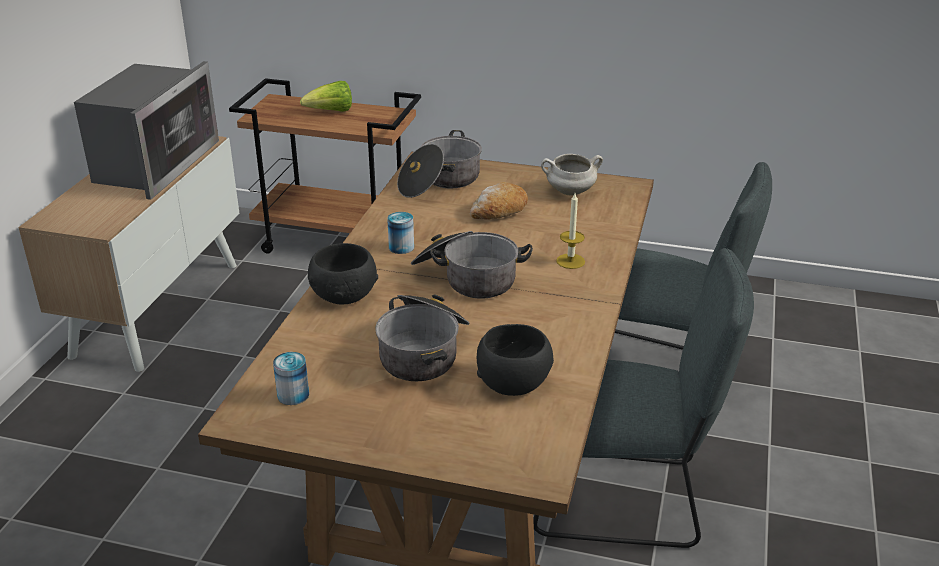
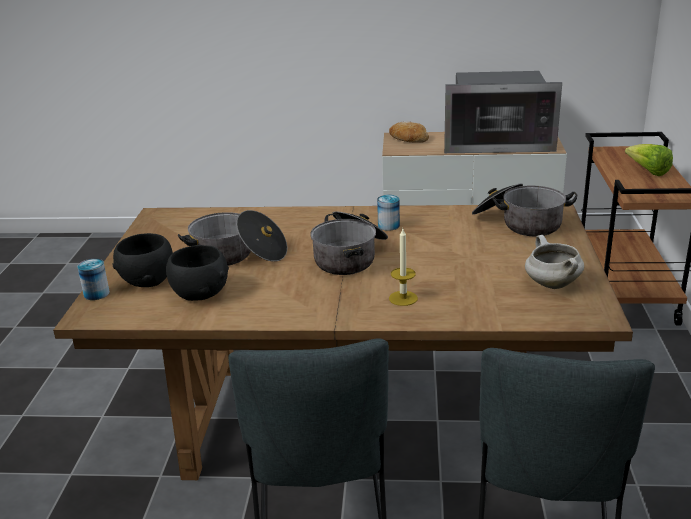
camera: 80 degrees right, 5 degrees down
(293, 395) = (181, 224): can -> can (96, 294)
(344, 296) = (306, 218): black bowl -> black bowl (146, 280)
(499, 211) = (480, 255): bread -> bread (408, 139)

